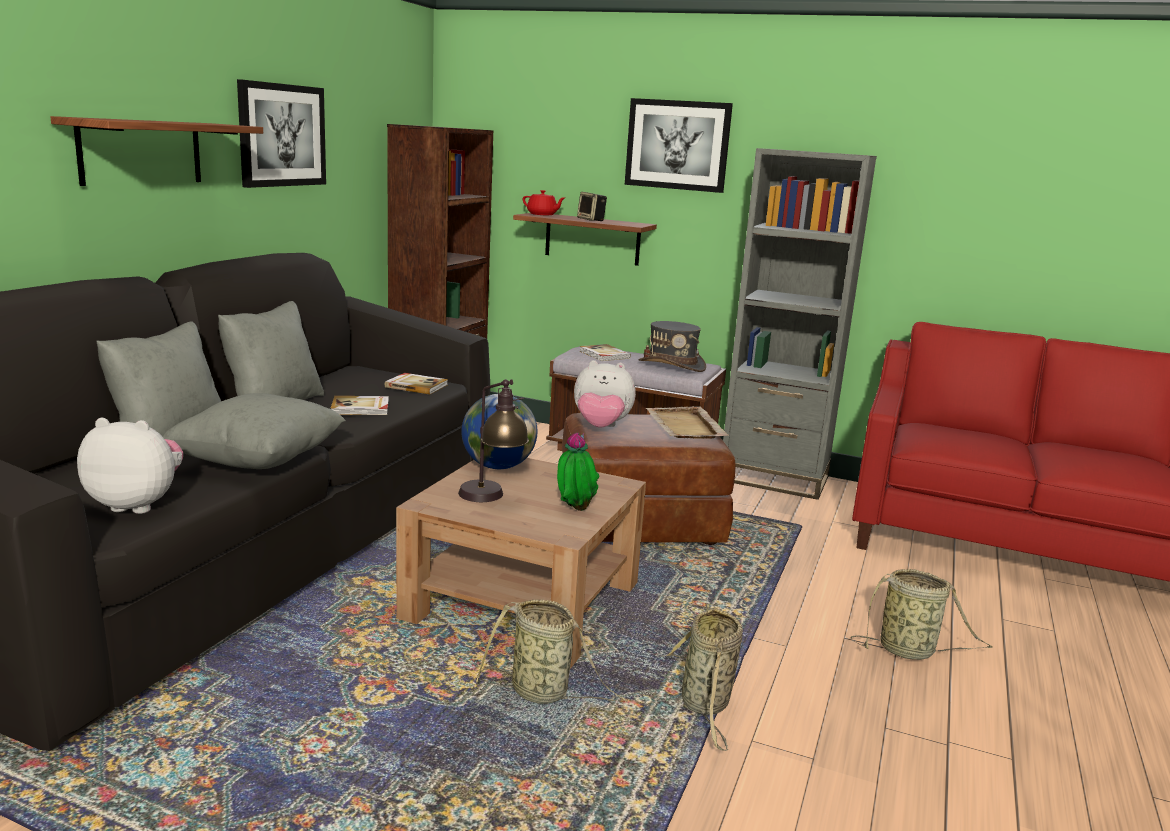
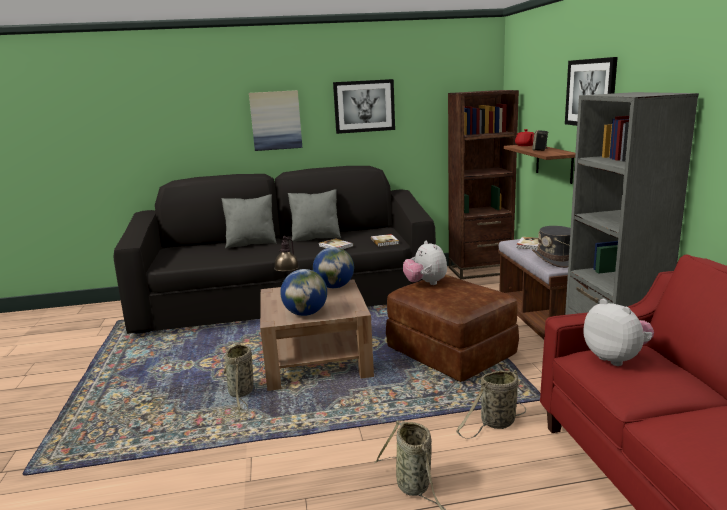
camera: 60 degrees right, 0 degrees up
(137, 504) = (190, 261): plush toy -> plush toy (616, 358)
(141, 152) = (276, 120): shelf -> picture
(258, 463) = (248, 257): grey pillow -> none
(574, 510) = (305, 313): potted plant -> globe
(685, 426) = (473, 296): beige tray -> none
(705, 705) = (271, 434): basket -> basket (496, 423)

